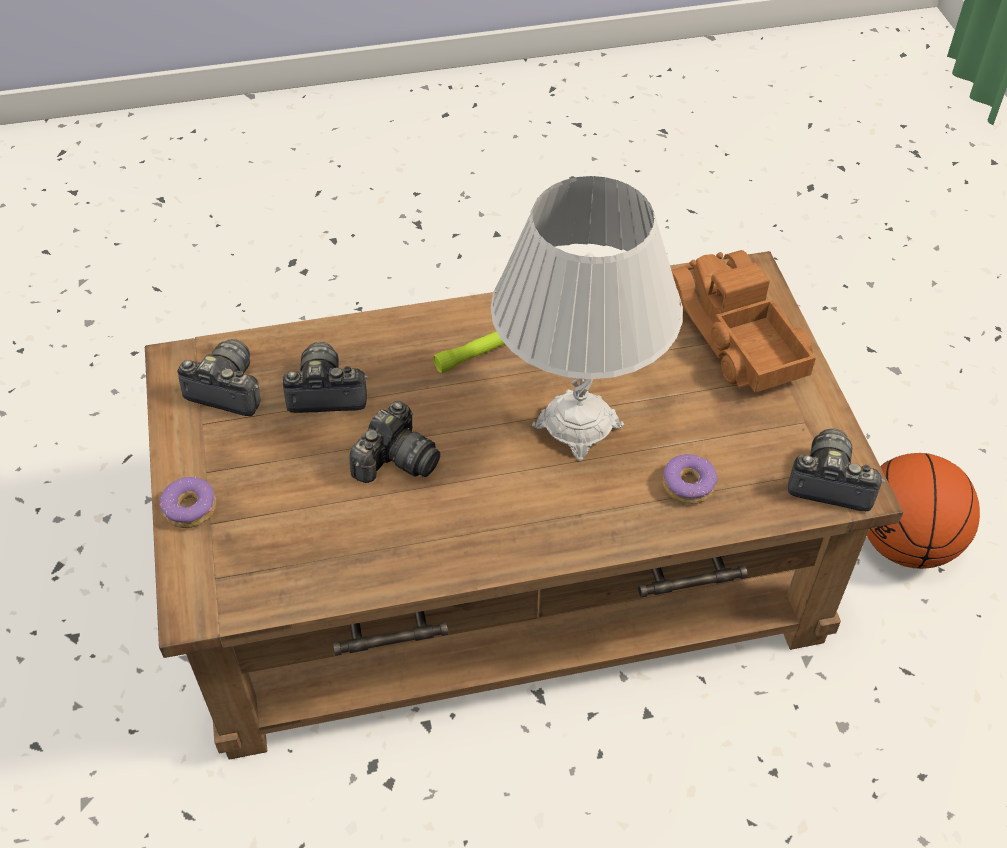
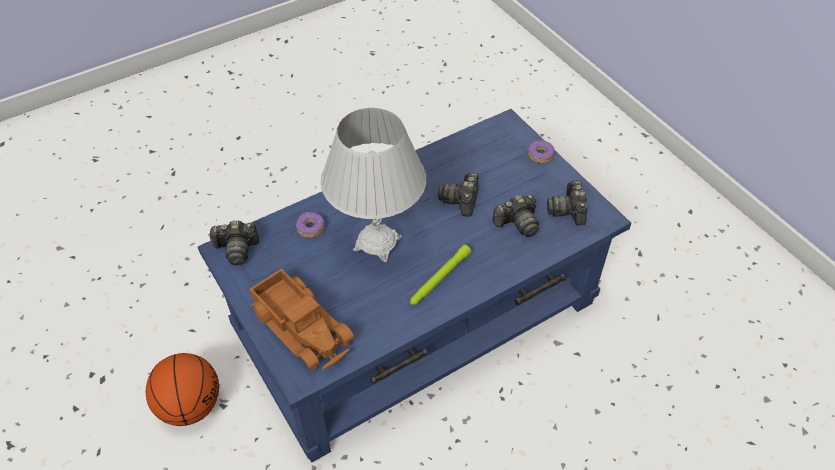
camera: 160 degrees right, 0 degrees up
(227, 390) = (568, 210): camera -> camera turned 90 degrees clockwise
(501, 573) = (418, 317): brown coffee table -> blue coffee table

